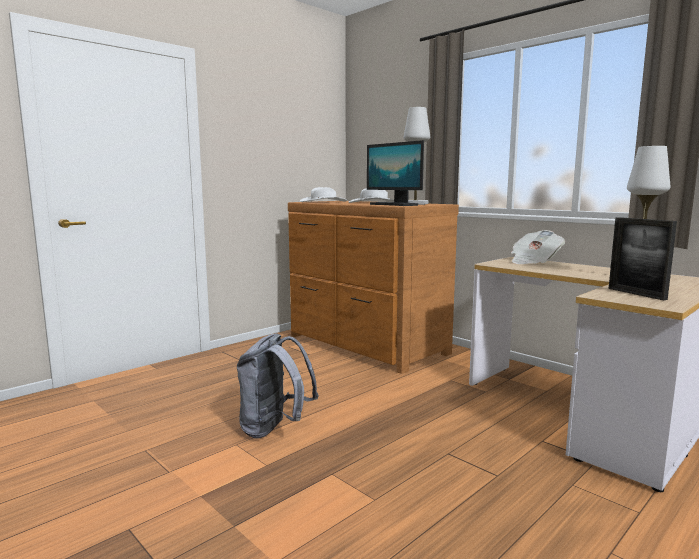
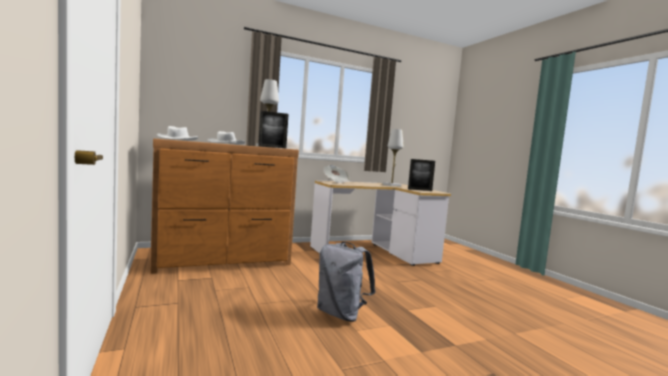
camera: 70 degrees left, 5 degrees down
(394, 205) = (272, 147): monitor -> picture frame

